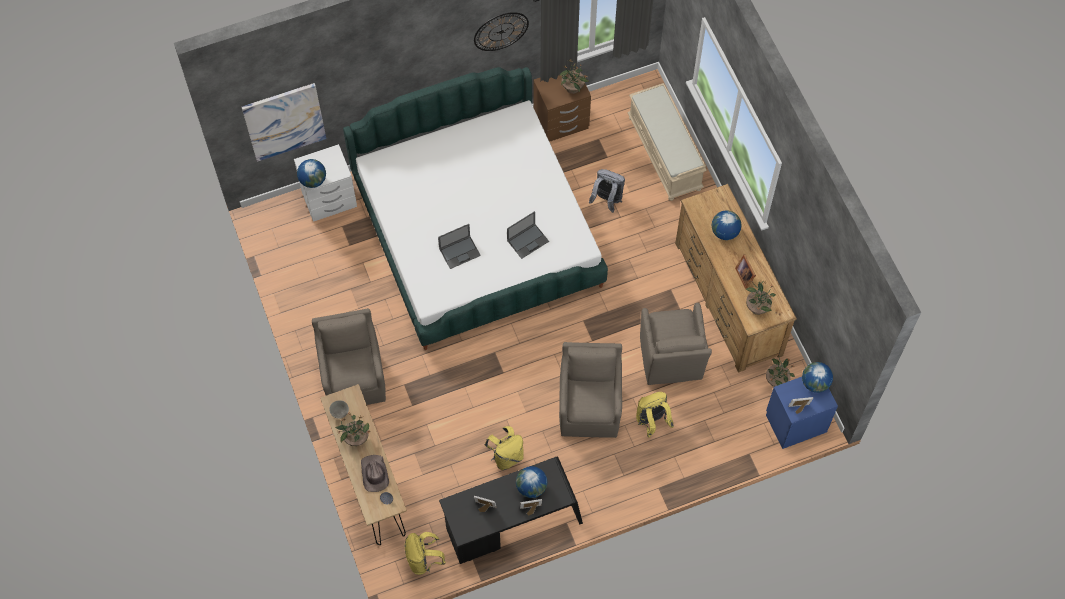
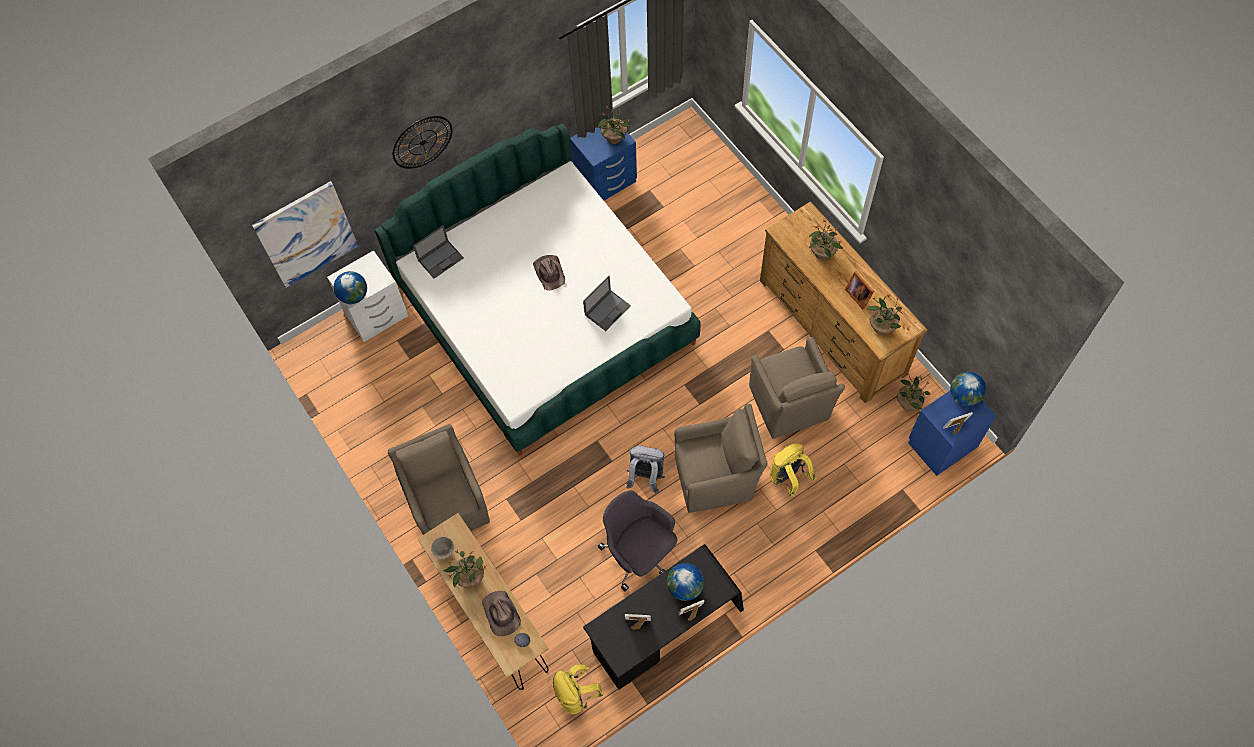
camera: 10 degrees left, 0 degrees up
(460, 252) = (536, 338): laptop -> laptop (441, 259)
(486, 196) = (549, 272): none -> brown hat
(501, 31) = (528, 84): wall clock -> wall clock (422, 142)
(506, 456) = (639, 553): yellow backpack -> grey office chair
(561, 122) = (606, 181): brown nightstand -> blue nightstand
(589, 407) = (716, 477): brown armchair -> brown armchair turned 90 degrees clockwise
(607, 200) = (675, 251): grey backpack -> grey backpack (645, 477)
(665, 153) = (723, 190): beige bench -> none
(724, 232) = (822, 253): globe -> potted plant

